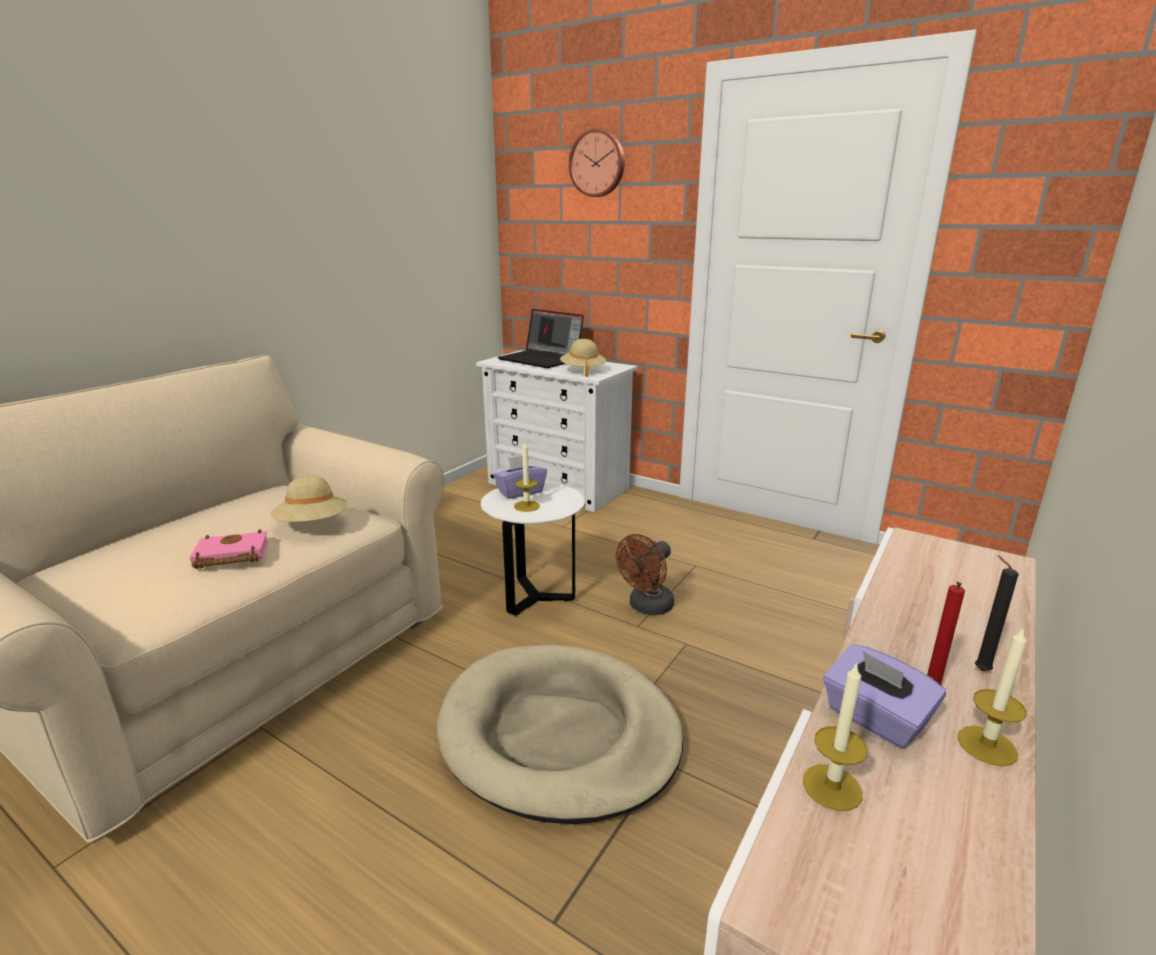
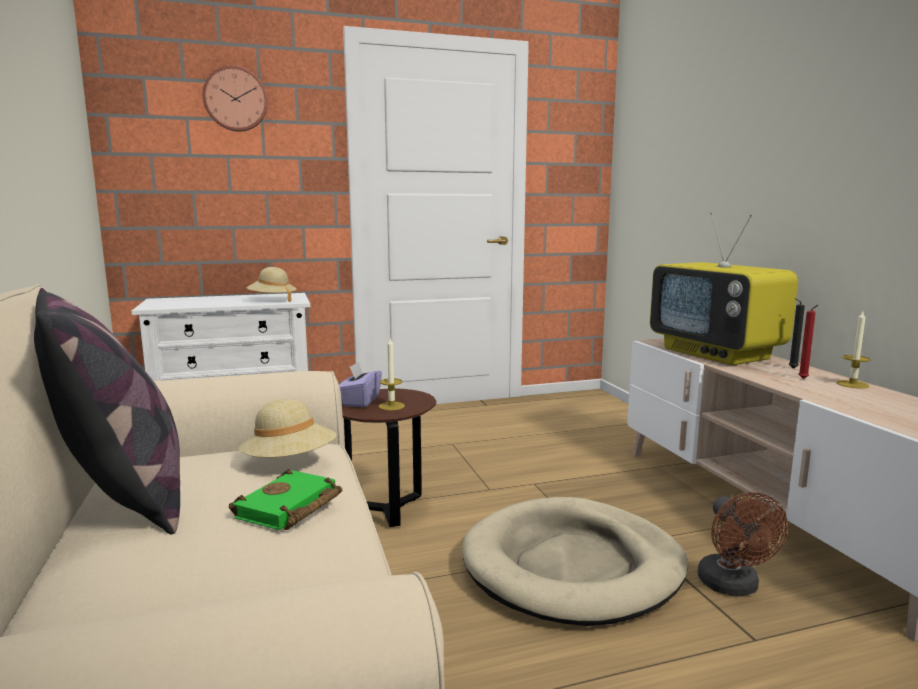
camera: 50 degrees left, 10 degrees down
(220, 509) = (124, 496): none -> pillow
(229, 556) = (289, 509): pink book -> green book
(535, 598) = (388, 509): white side table -> brown side table
(542, 359) = (201, 300): laptop -> none
(647, 607) = (473, 477): brown fan -> brown fan (733, 587)
(832, 787) = (870, 412): candle -> none
(874, 718) = (819, 392): purple tissue box -> none
(940, 594) = (717, 354): none -> television

